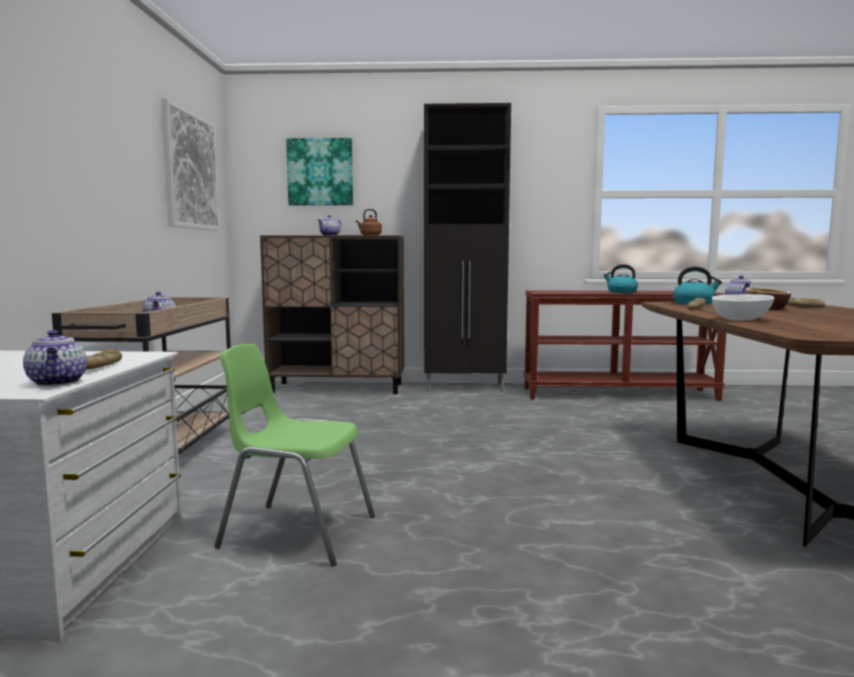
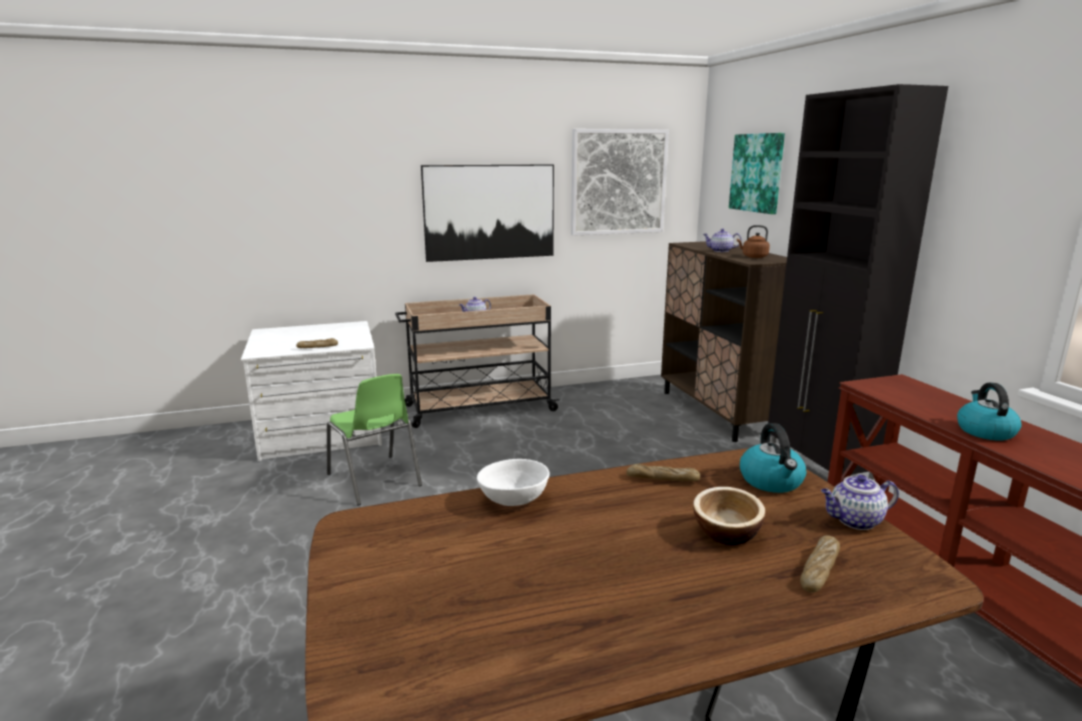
camera: 70 degrees right, 10 degrees up
(58, 382) = (274, 352): teapot -> none
(110, 183) = (490, 212): none -> picture
(296, 532) = (374, 480): green chair -> green chair turned 150 degrees clockwise

